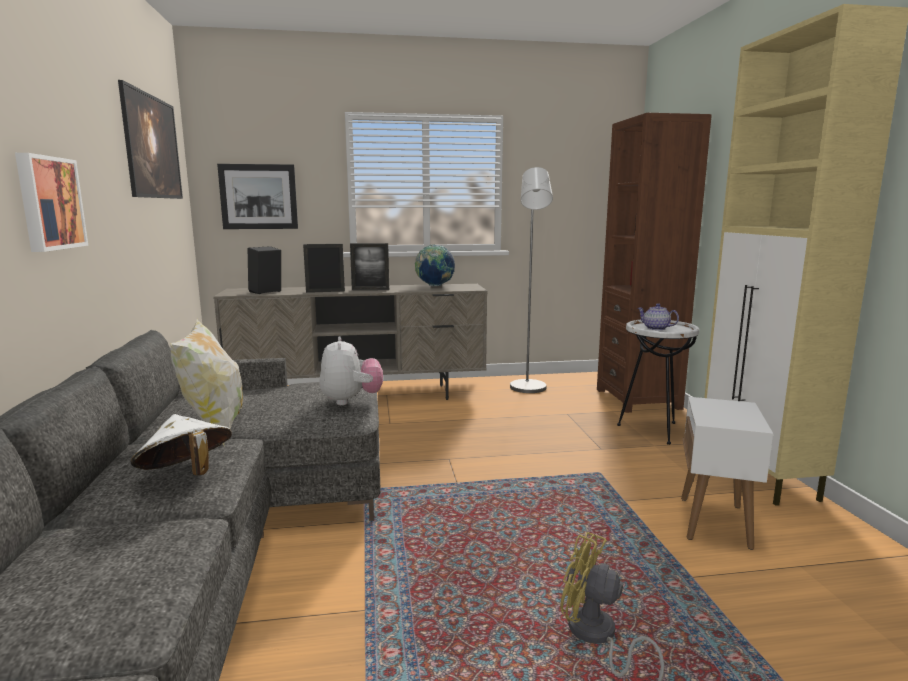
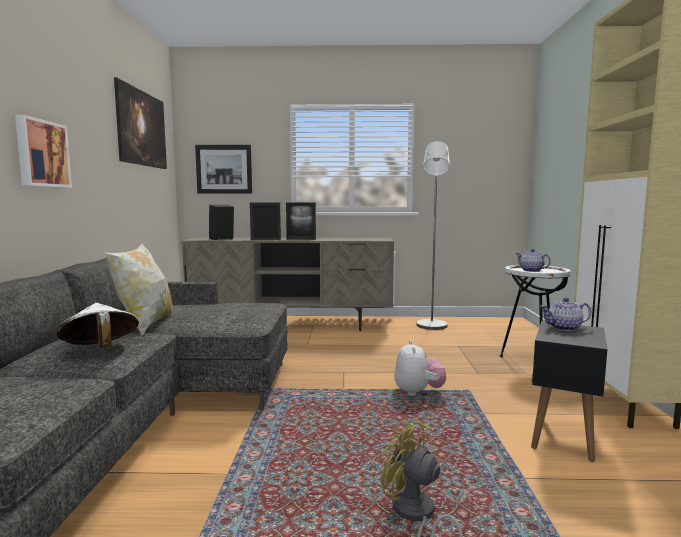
camera: 10 degrees right, 5 degrees down
(351, 400) = (256, 313): plush toy -> plush toy (418, 392)
(434, 286) = (354, 238): globe -> none
(638, 399) = (526, 338): brown bookcase -> none
(715, 522) = (563, 437): white side table -> black side table
(717, 406) = (564, 328): none -> teapot

